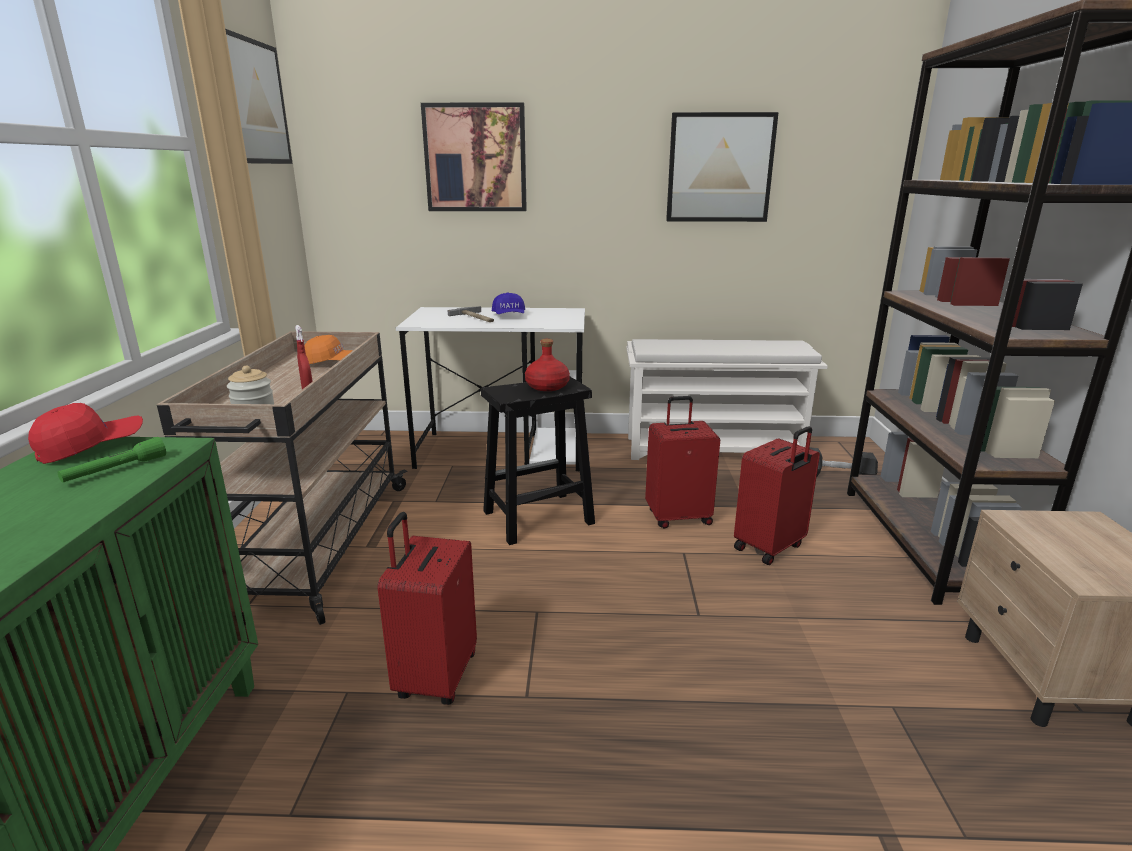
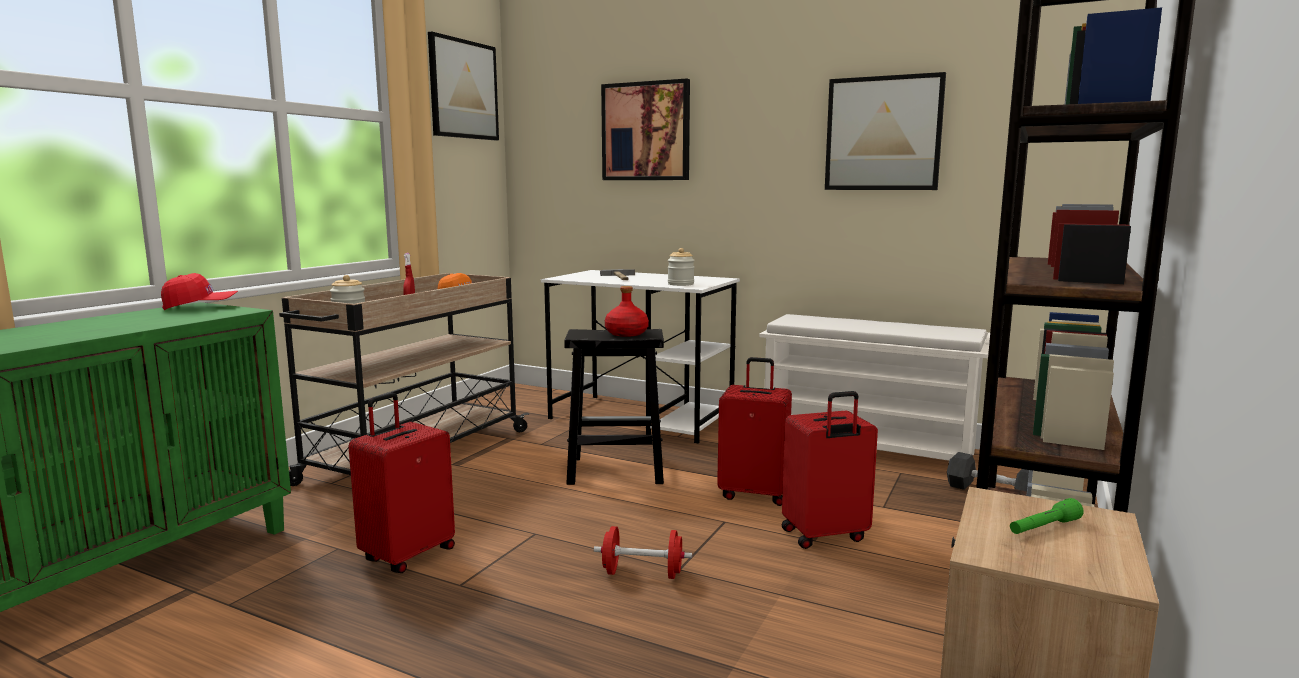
camera: 25 degrees right, 10 degrees down
(116, 470) = (191, 316): green flashlight -> green flashlight (1043, 528)
(509, 316) = (652, 279): blue cap -> none
(550, 322) = (680, 284): none -> jar
(674, 629) = (642, 573): none -> red dumbbell

